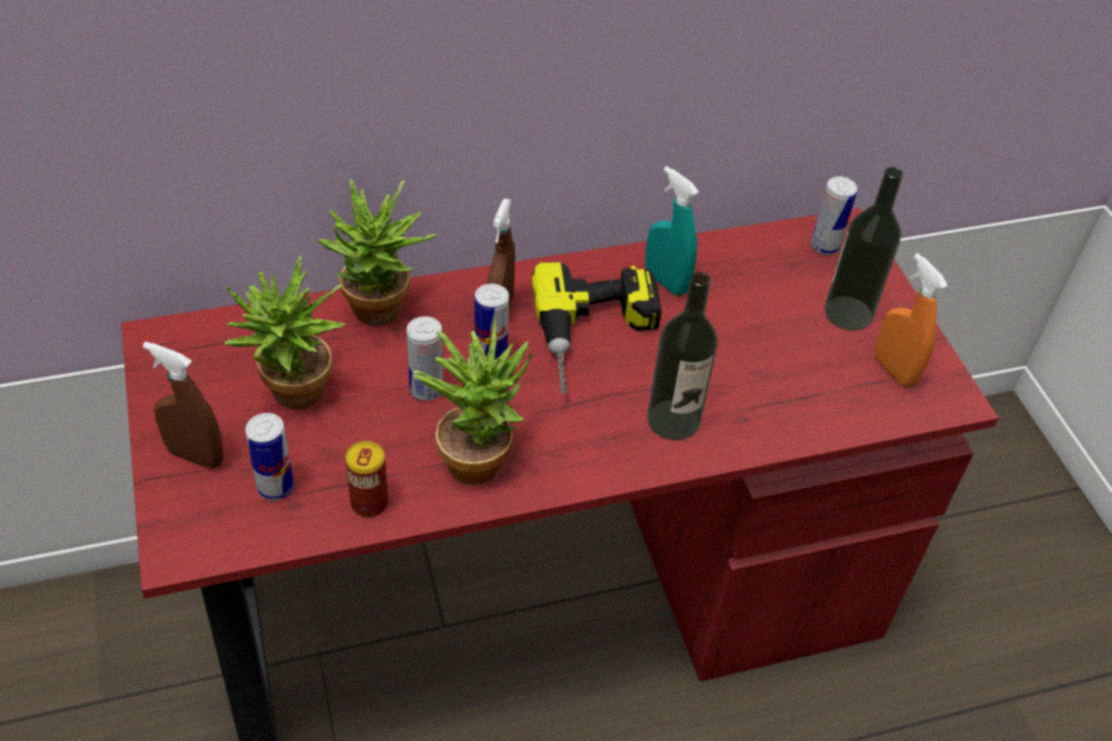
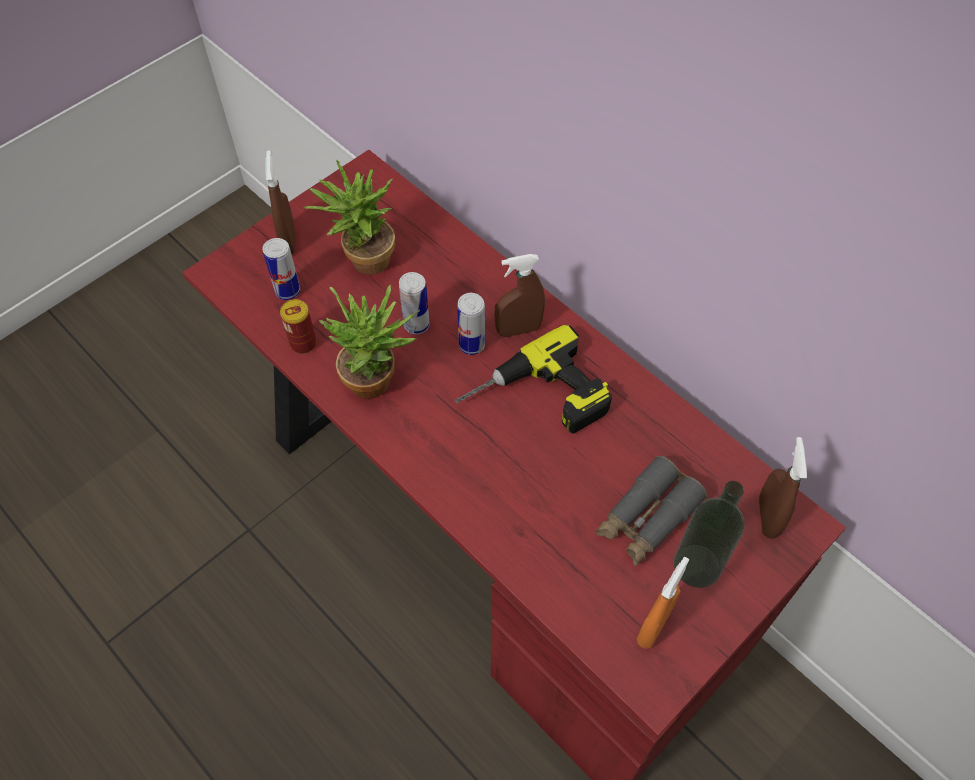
camera: 65 degrees right, 10 degrees up
(381, 316) = (465, 267): potted plant -> none
(665, 282) = (630, 418): turquoise spray bottle -> none
(673, 420) = (487, 484): bottle -> none
(781, 322) = (647, 518): none -> grey binoculars
(824, 246) = (767, 517): can -> brown spray bottle

